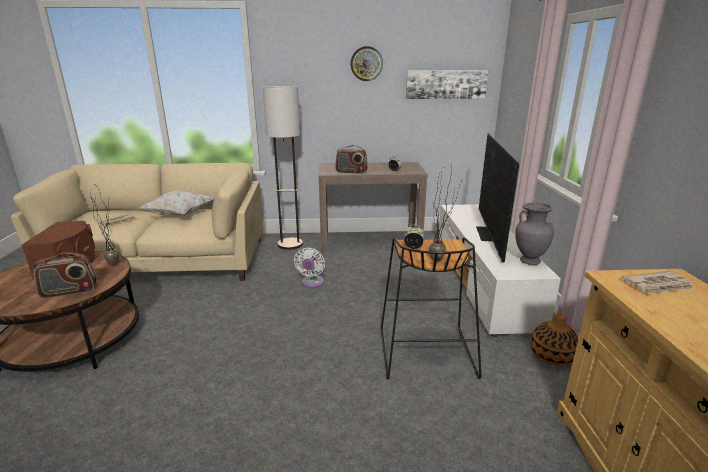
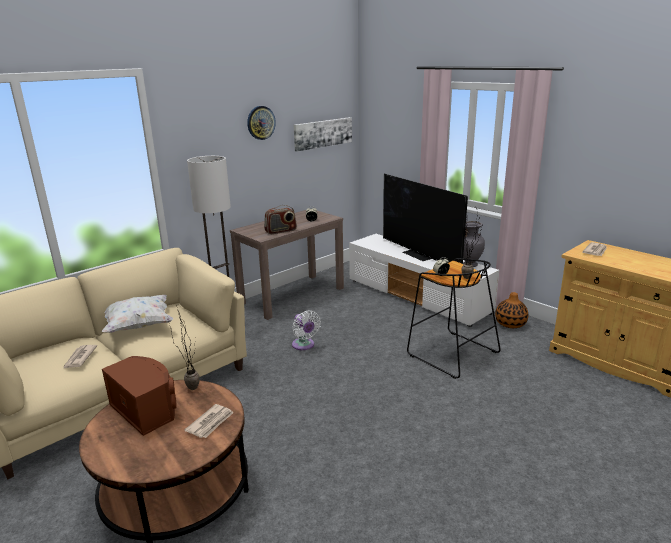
camera: 40 degrees left, 0 degrees up
(69, 291) = (211, 423): radio -> newspaper

